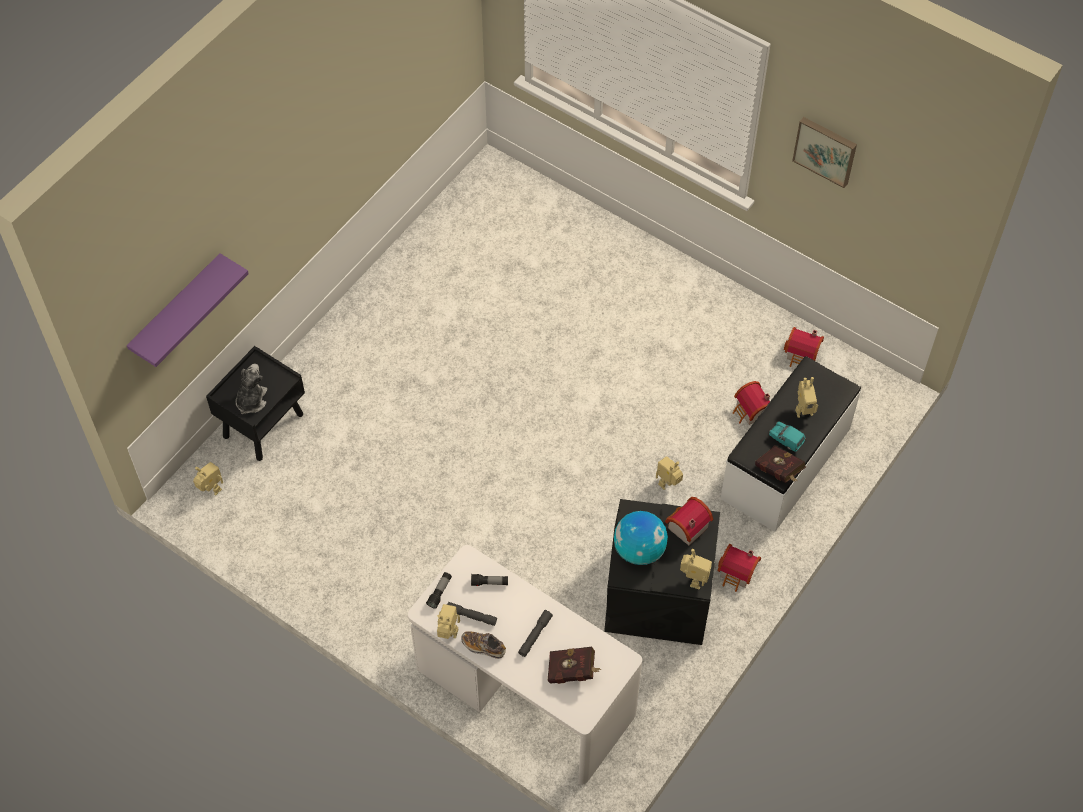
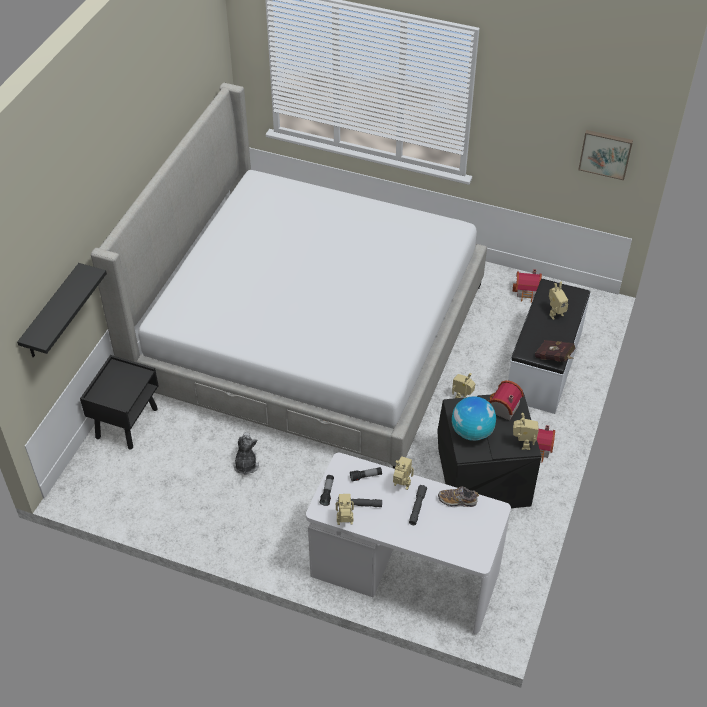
camera: 15 degrees left, 10 degrees down
(177, 310) = (52, 313): purple shelf -> black shelf
(211, 490) = (96, 480): toy robot -> toy robot (401, 486)
(251, 400) = (118, 394): plush toy -> plush toy (246, 464)
(483, 647) = (378, 525): shoe -> shoe (457, 501)
(511, 357) = (310, 336): none -> bed
(573, 671) = (458, 527): red book -> none
(752, 412) = (505, 336): toy house -> none
(786, 439) = (550, 335): turquoise toy car -> none
(825, 150) = (531, 108): picture -> picture (605, 153)

